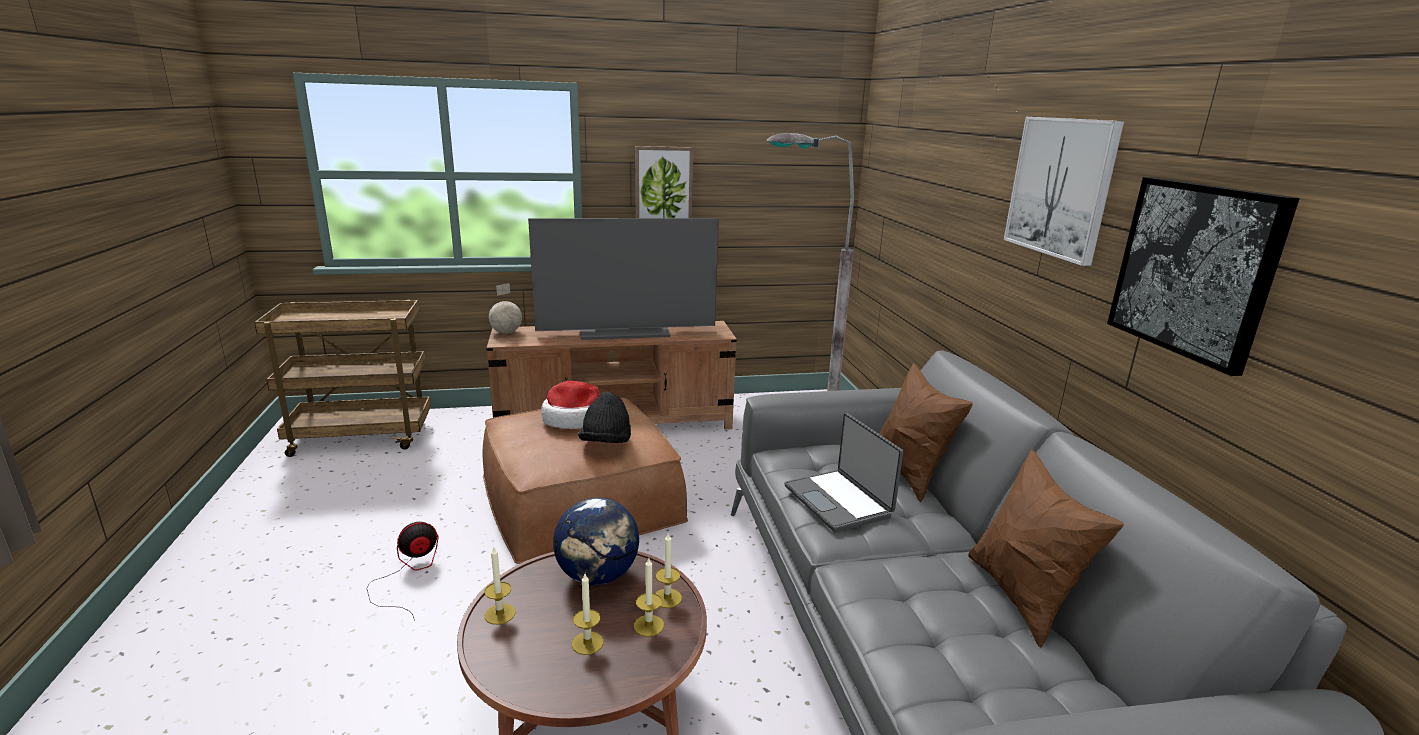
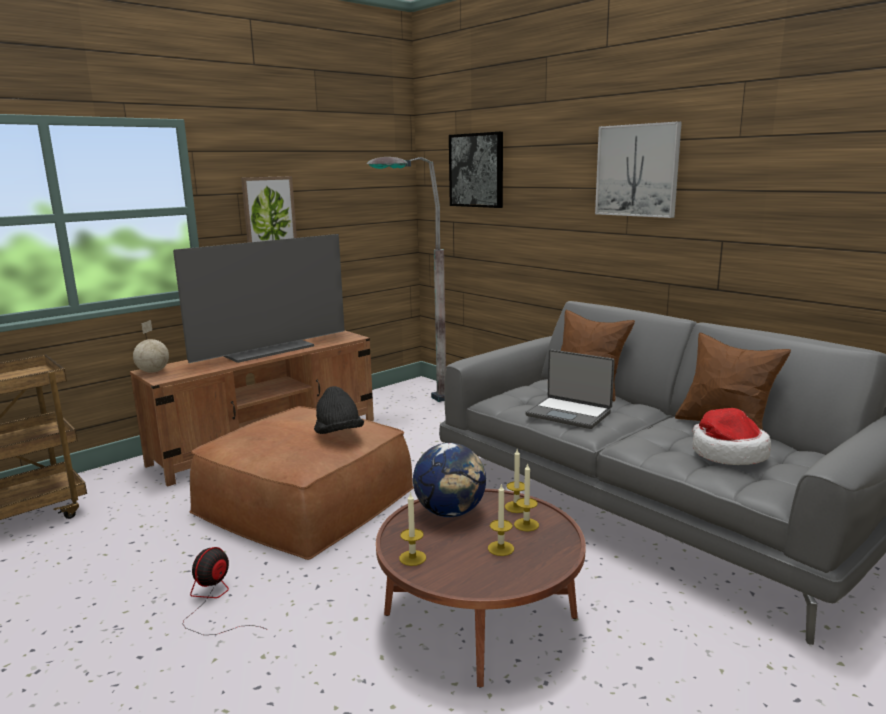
camera: 30 degrees left, 5 degrees down
(573, 419) = (285, 426): hat -> hat (727, 453)
(1194, 270) = (754, 204): picture -> picture (476, 170)

